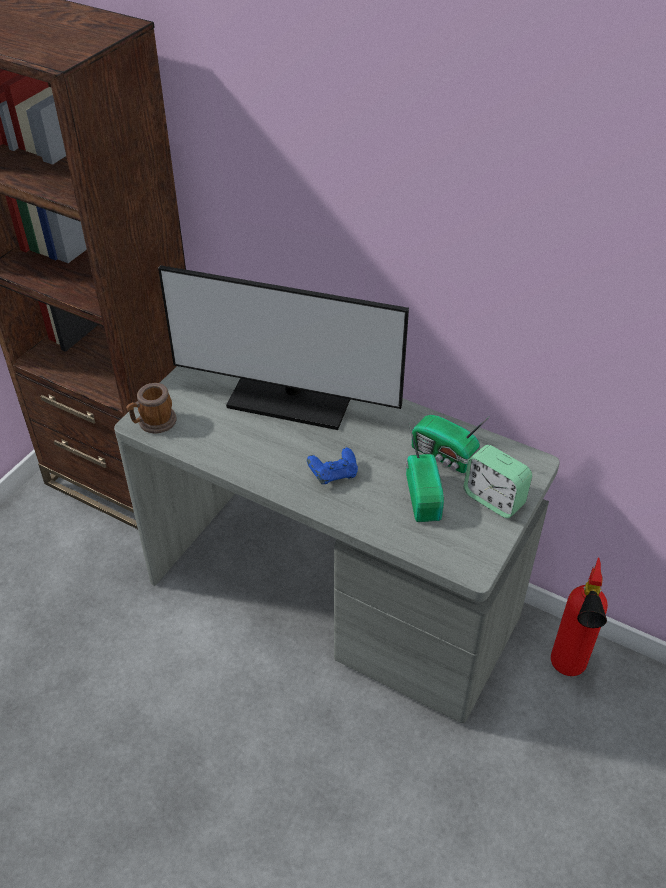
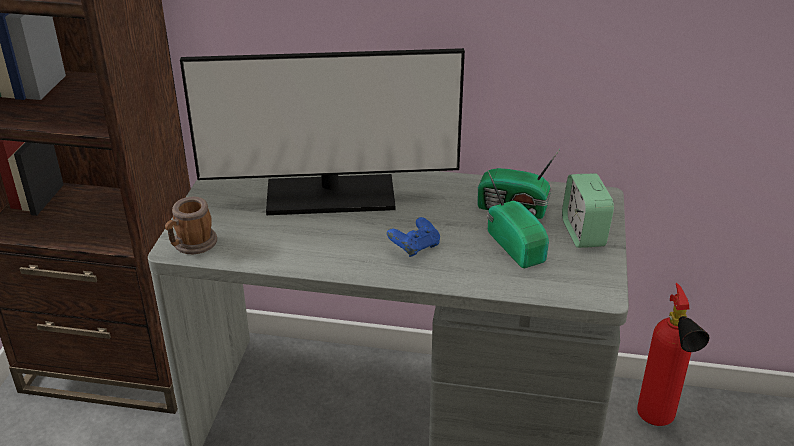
camera: 20 degrees left, 10 degrees down
(494, 499) = (583, 233): alarm clock -> alarm clock turned 60 degrees clockwise

